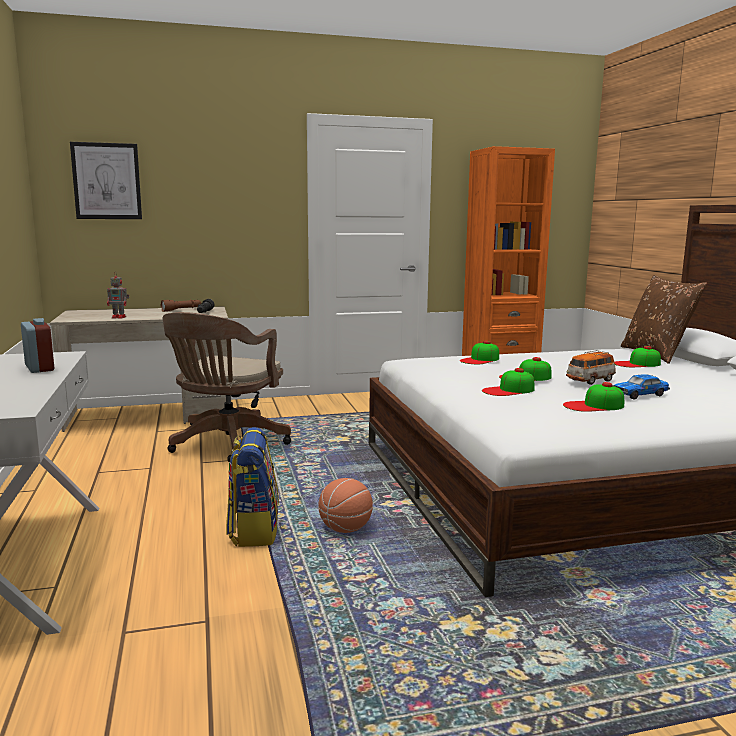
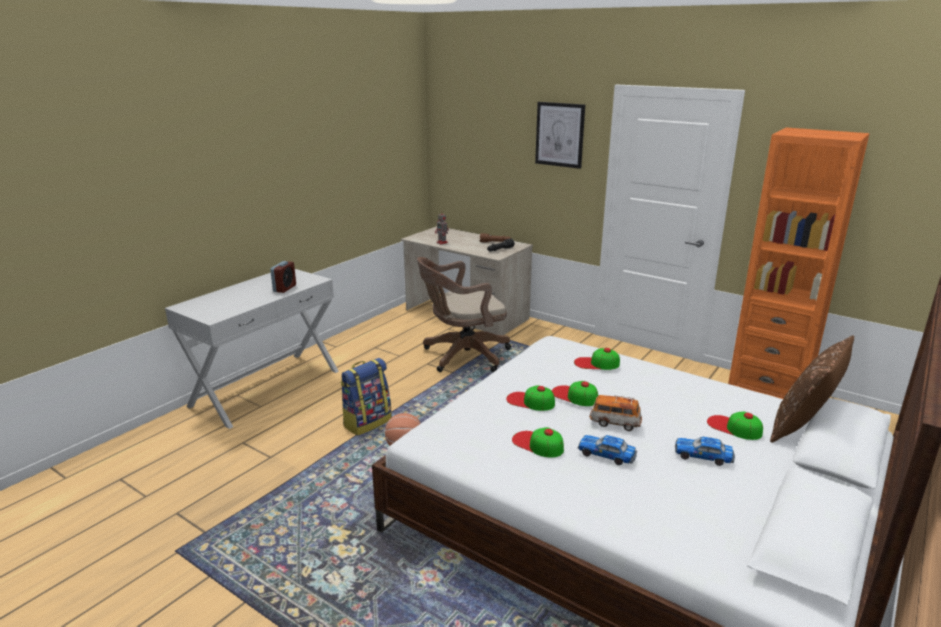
camera: 50 degrees right, 10 degrees up
(107, 181) = (467, 136): picture -> picture (560, 134)
(670, 378) = (703, 456): none -> toy car

